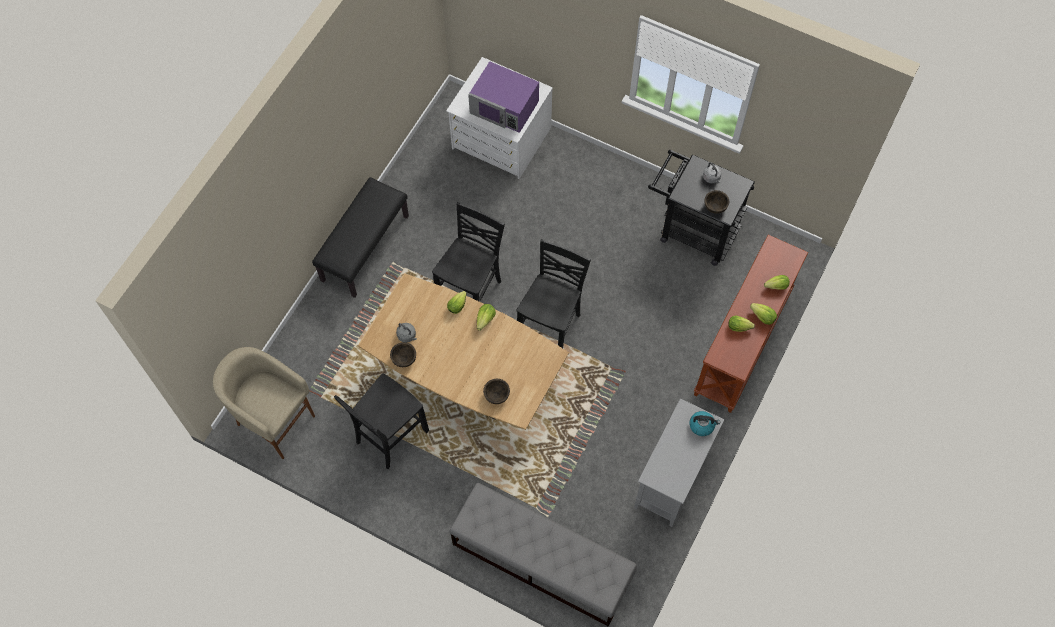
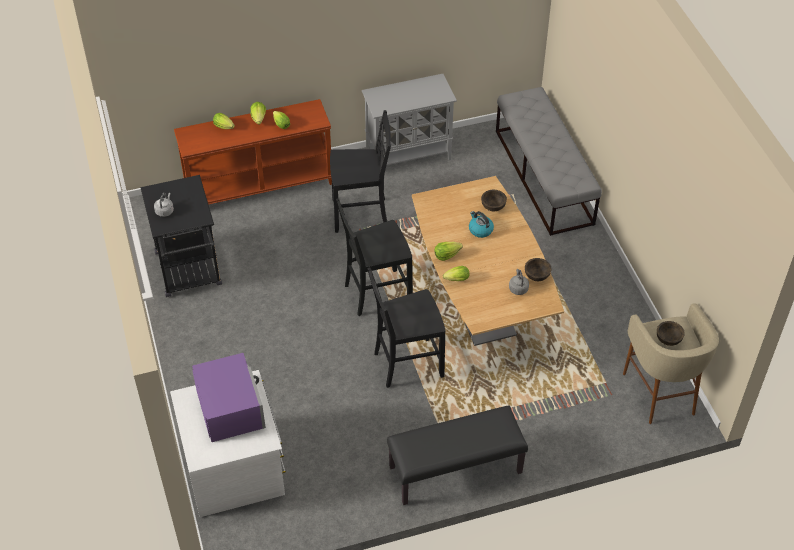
camera: 135 degrees left, 15 degrees down
(390, 436) = (576, 316): black chair -> black chair (361, 214)
(702, 425) = (379, 96): kettle -> kettle (480, 230)
(715, 206) = (191, 192): brown bowl -> brown bowl (668, 339)

